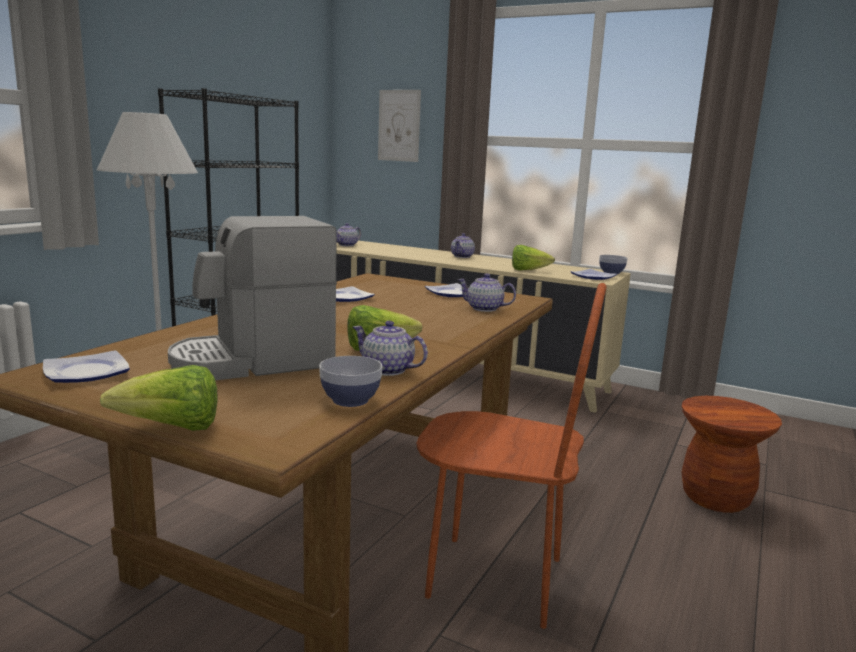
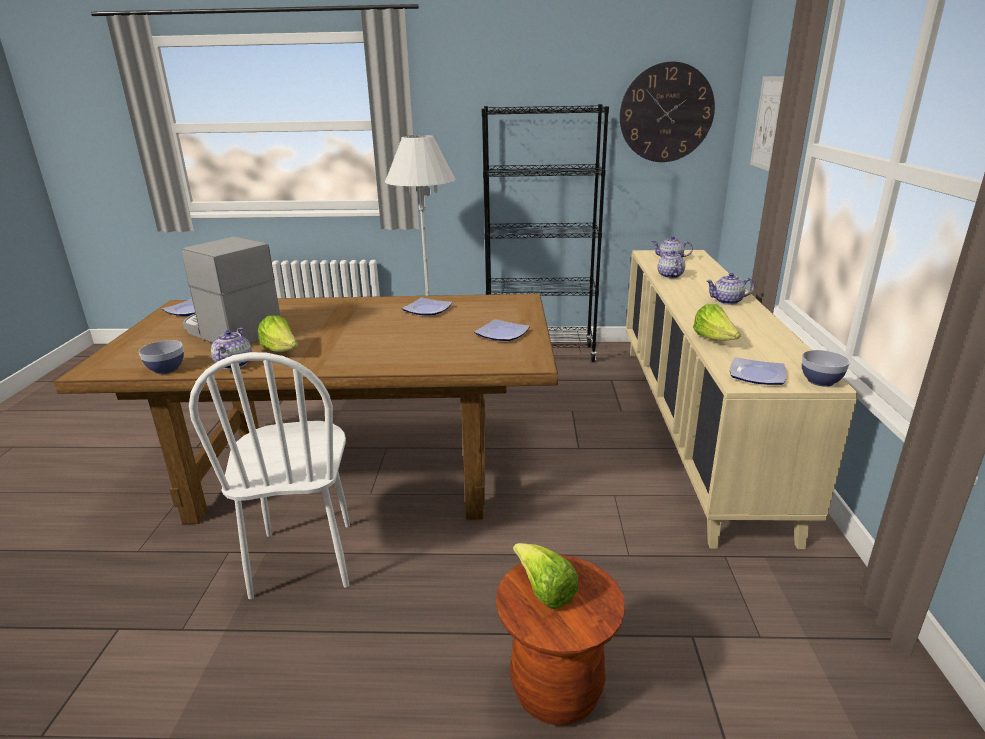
camera: 65 degrees right, 10 degrees up
(172, 428) = (110, 347): lettuce -> lettuce (544, 591)
(292, 115) = (666, 113): none -> wall clock
(485, 309) = (457, 356): teapot -> teapot (670, 276)
(495, 578) = (304, 559): brown chair -> white chair

